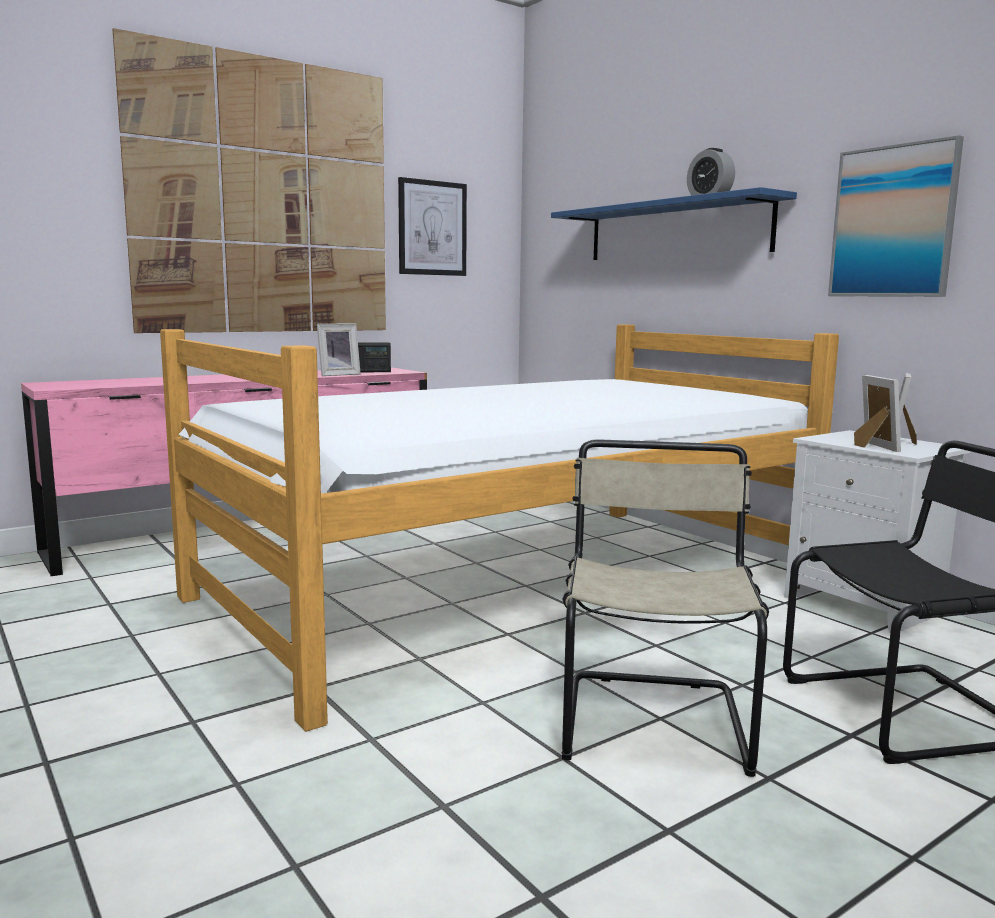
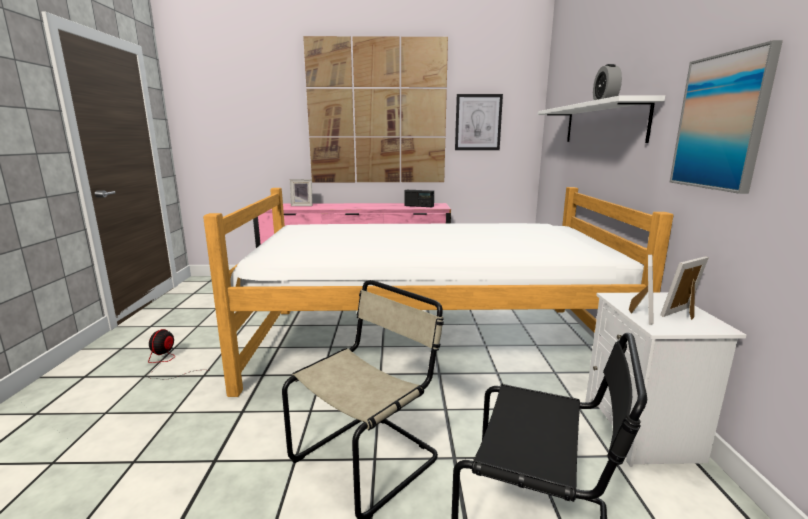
camera: 35 degrees right, 5 degrees up
(63, 730) = (167, 363): none -> fan
(337, 374) = (399, 207): picture frame -> picture frame (302, 205)
(675, 231) = (603, 123): blue shelf -> white shelf

